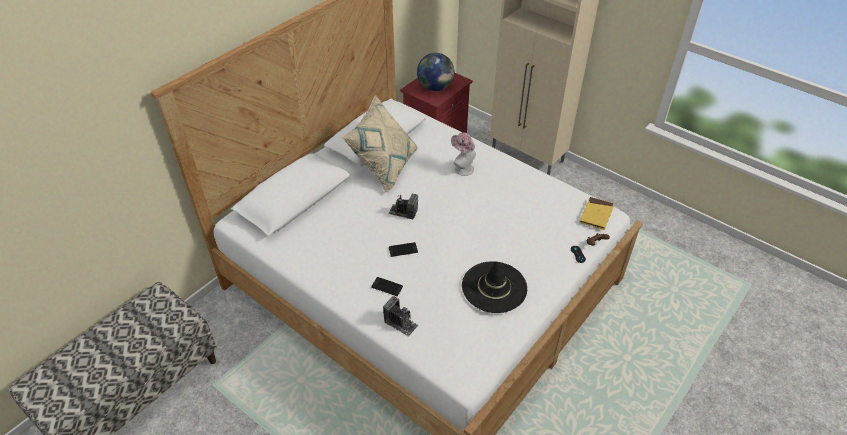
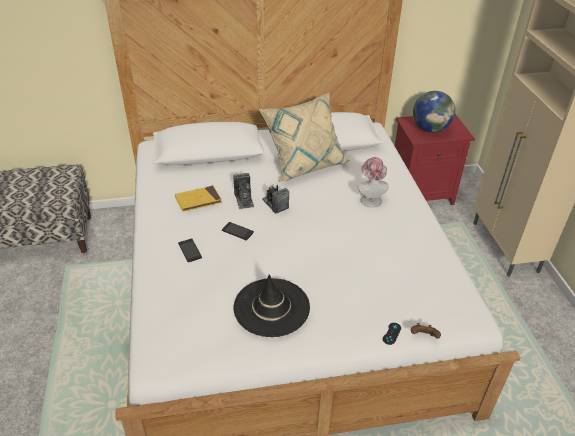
camera: 40 degrees right, 5 degrees down
(400, 323) = (163, 284): camera -> camera (244, 199)
(596, 215) = (459, 311): yellow book -> yellow book (198, 200)

